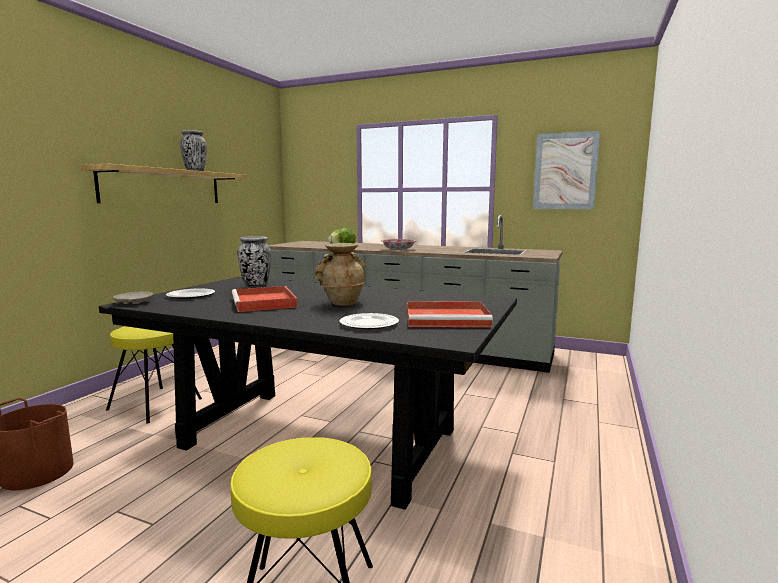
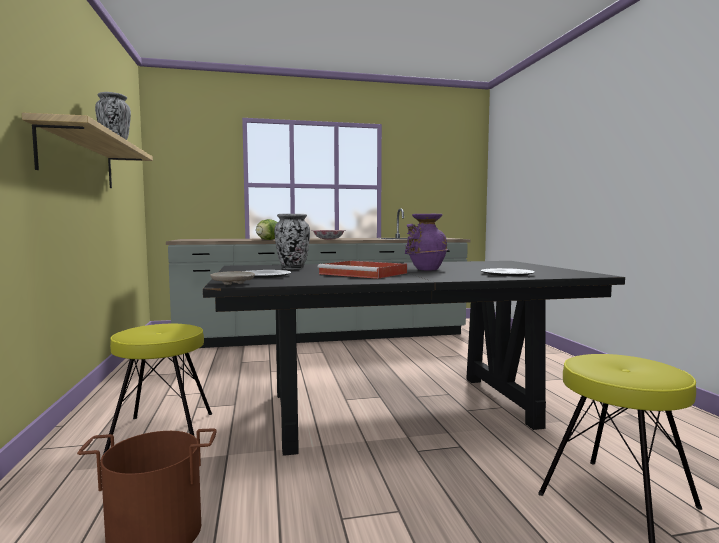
camera: 35 degrees left, 5 degrees down
(342, 303) = (425, 269): beige vase -> purple vase
(448, 318) = (532, 269): red tray -> none
(565, 171) = (435, 175): picture -> none

